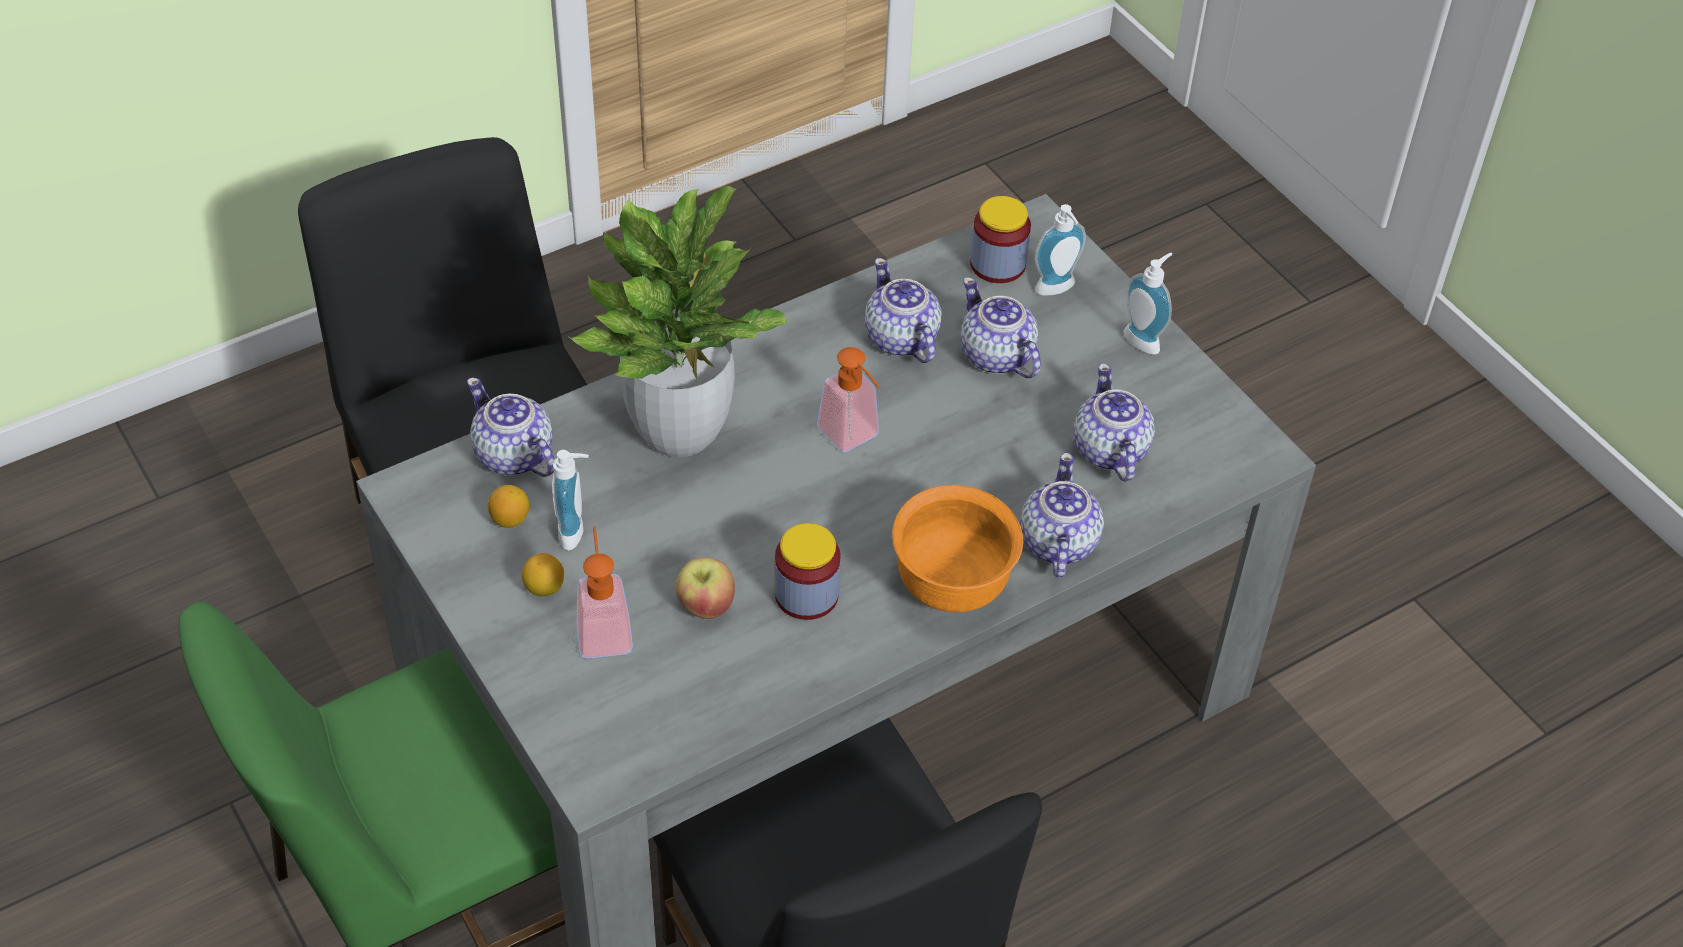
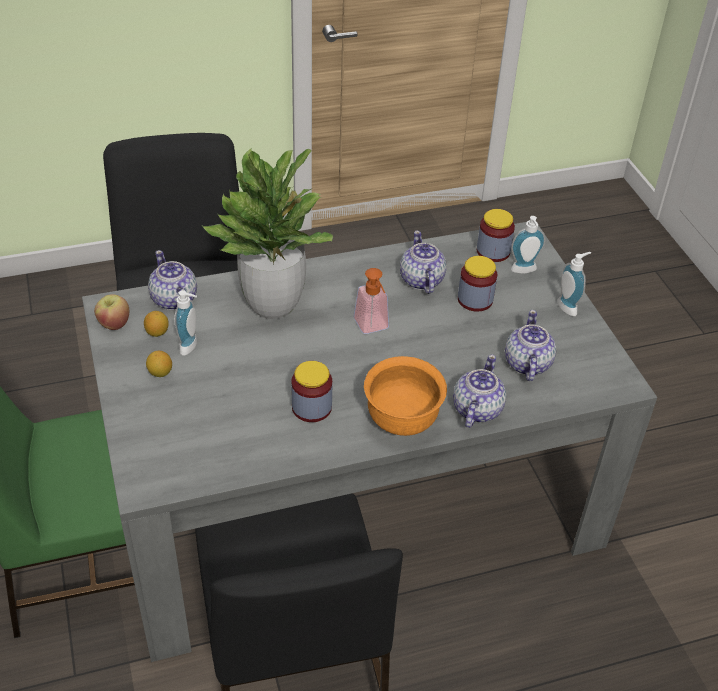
camera: 15 degrees right, 5 degrees down
(603, 628) = (184, 402): soap dispenser -> none
(705, 605) = (249, 401): apple -> apple (114, 324)
(996, 356) = (475, 300): teapot -> jar

